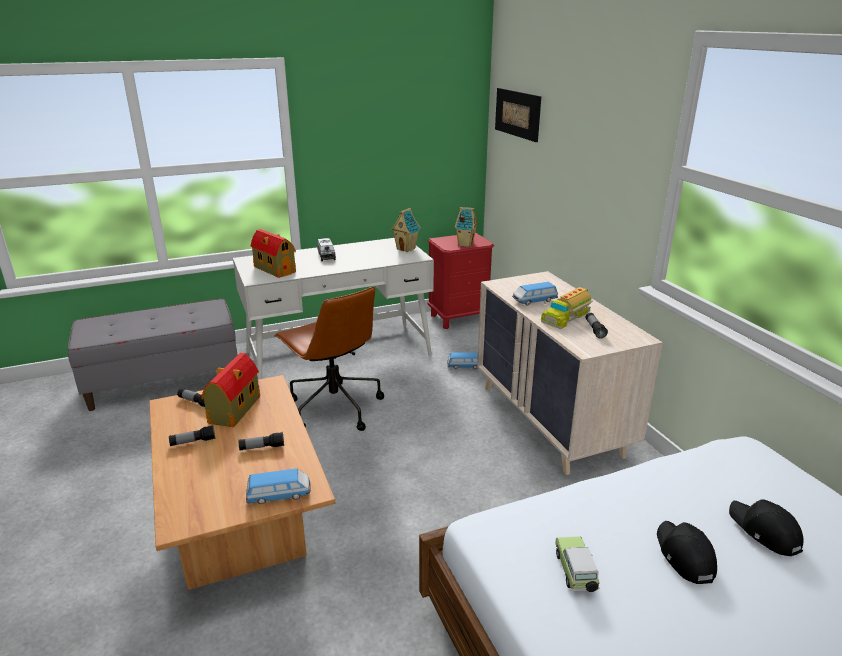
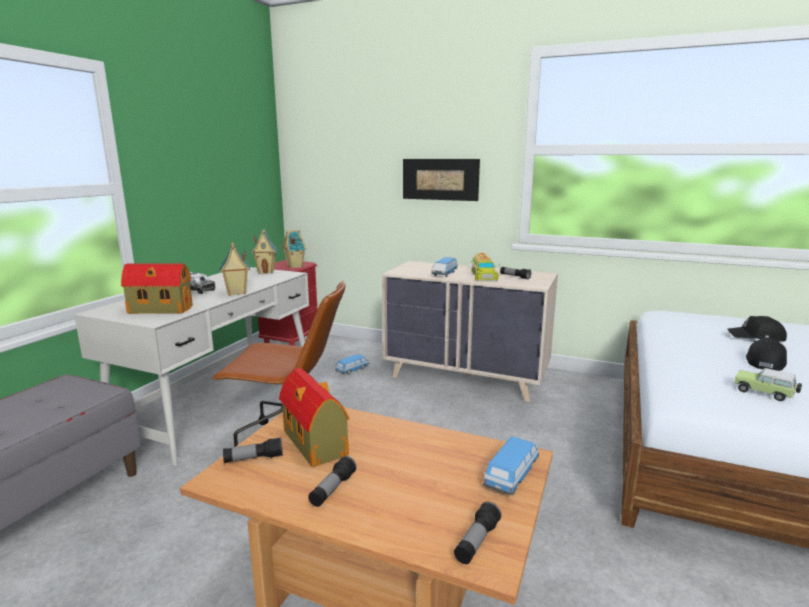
camera: 45 degrees left, 10 degrees down
(262, 447) = (413, 454): flashlight -> flashlight (476, 542)
(342, 268) = (236, 293): none -> toy house
(517, 113) = (325, 141): picture -> picture (440, 179)
(684, 556) = (764, 362): black cap -> black cap turned 90 degrees clockwise

